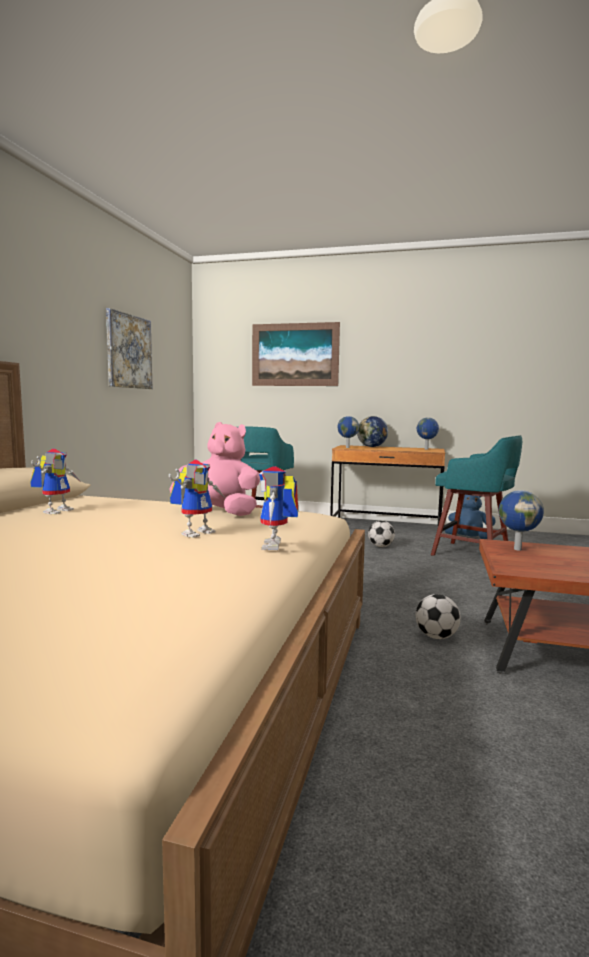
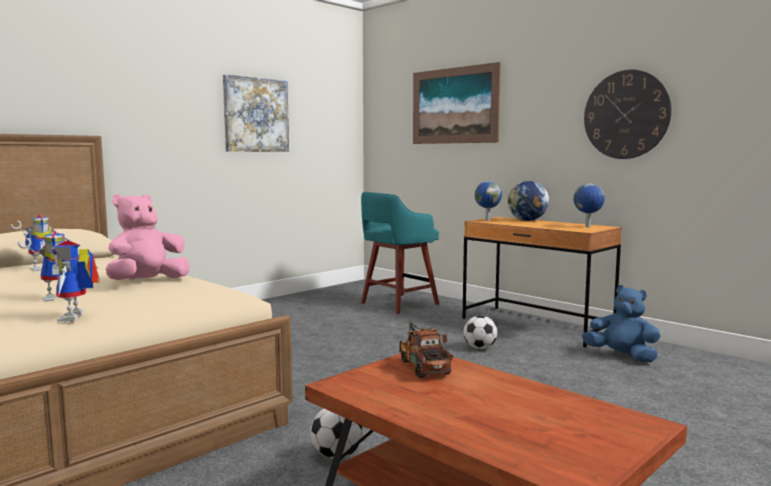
camera: 30 degrees right, 0 degrees up
(219, 512) = (147, 282): pink plush toy -> pink plush toy turned 105 degrees counterclockwise
(277, 546) = (76, 317): toy robot -> toy robot turned 45 degrees counterclockwise
(445, 368) = (626, 114): none -> wall clock
(473, 554) = (583, 377): turquoise stool -> none
(517, 549) = (422, 365): globe -> toy truck

